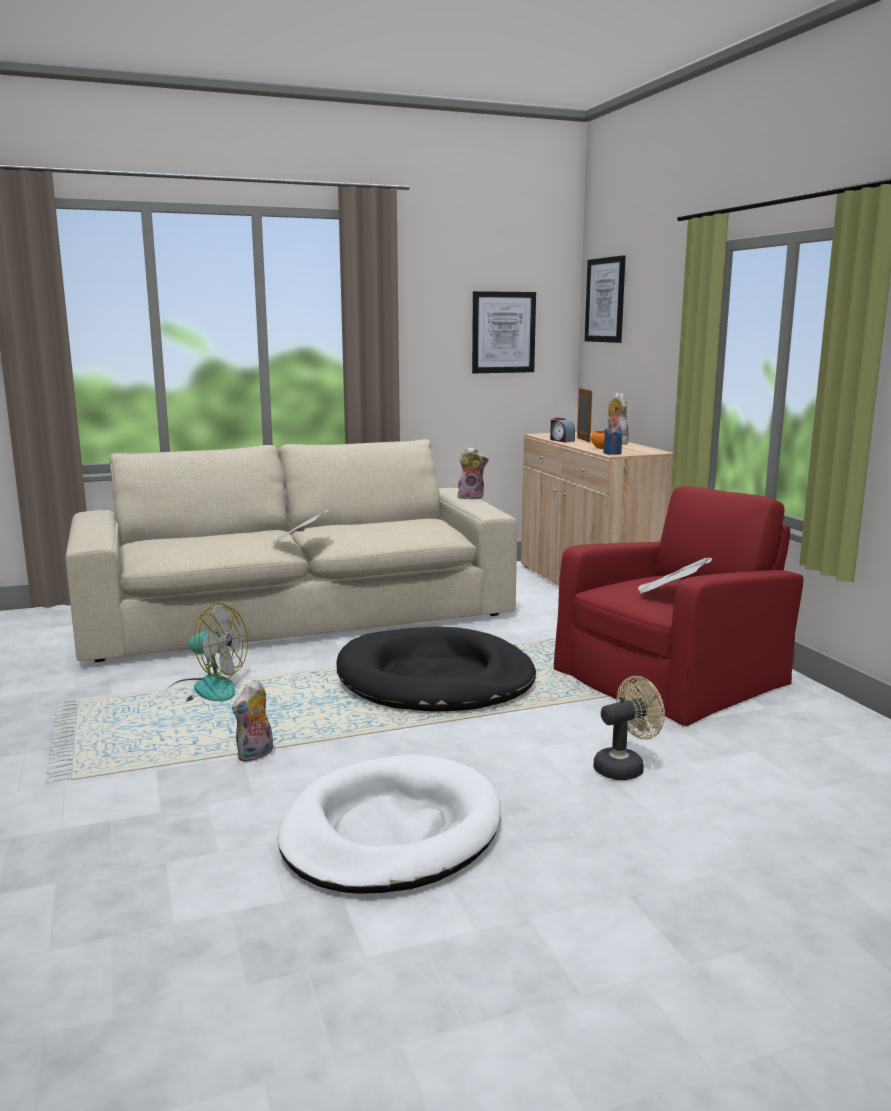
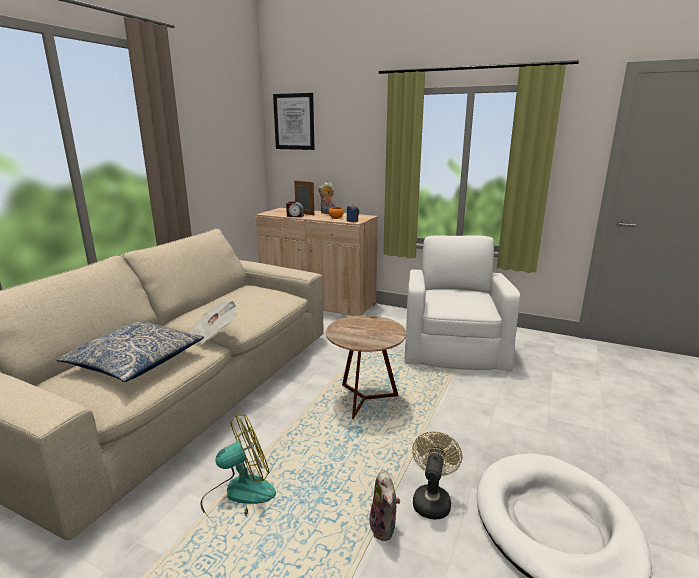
camera: 45 degrees left, 5 degrees up
(208, 543) = (135, 362): none -> pillow
(435, 679) = (365, 400): black dog bed -> brown side table
(471, 497) = (267, 265): plush toy -> none
(503, 332) = (231, 144): picture -> none
(625, 767) = (539, 408): beige fan -> beige fan (432, 500)
(670, 595) = (471, 301): newspaper -> none
(672, 676) = (453, 344): red armchair -> white armchair

